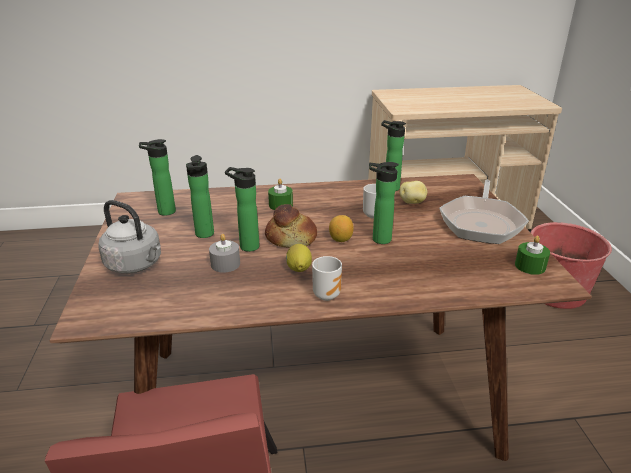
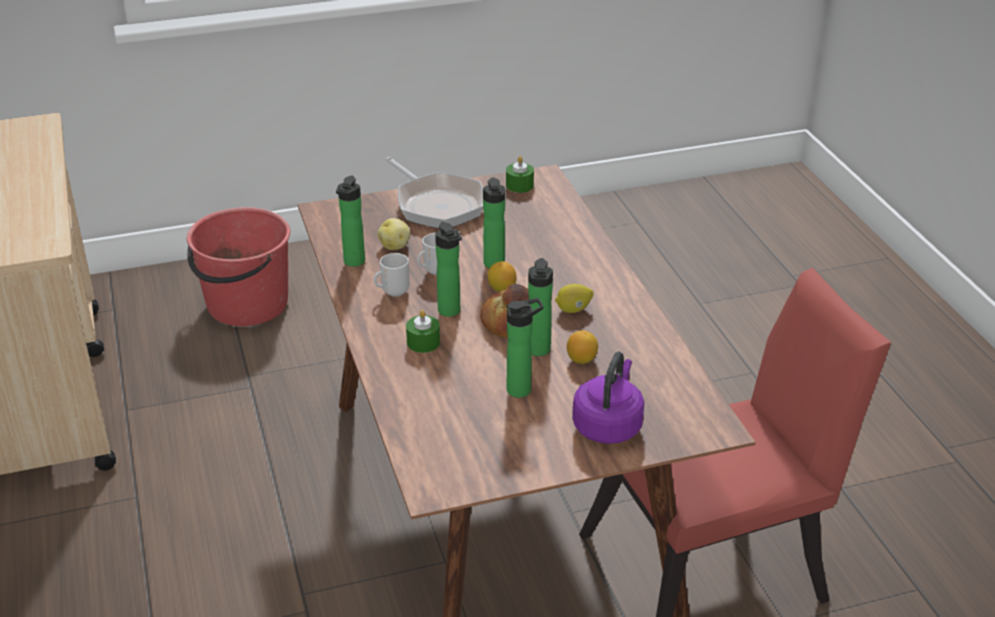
camera: 100 degrees left, 5 degrees up
(136, 265) = (608, 425): grey kettle -> purple kettle
(164, 212) = (468, 442): bottle -> bottle (450, 312)
(225, 264) = (581, 359): grey candle -> lemon
(327, 294) = (610, 288): mug -> mug (393, 292)
(481, 222) = (437, 204): frying pan -> frying pan turned 45 degrees clockwise

